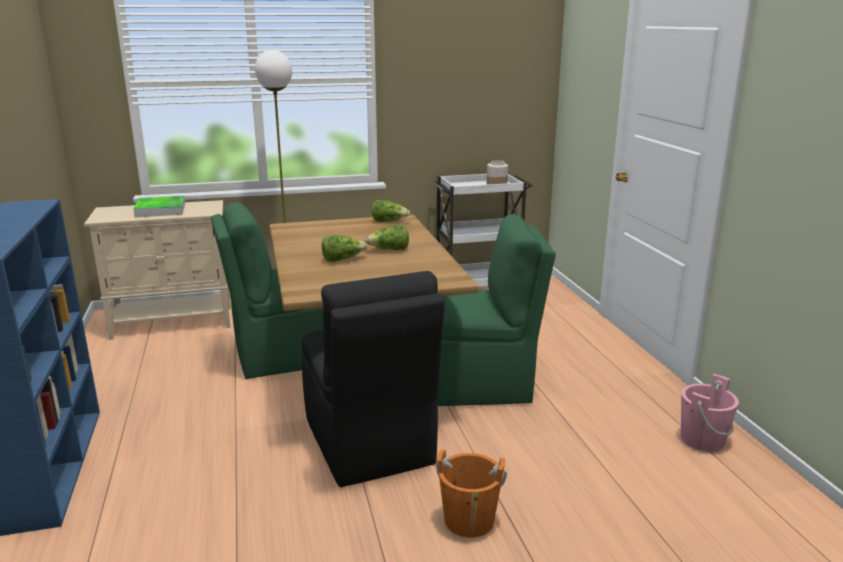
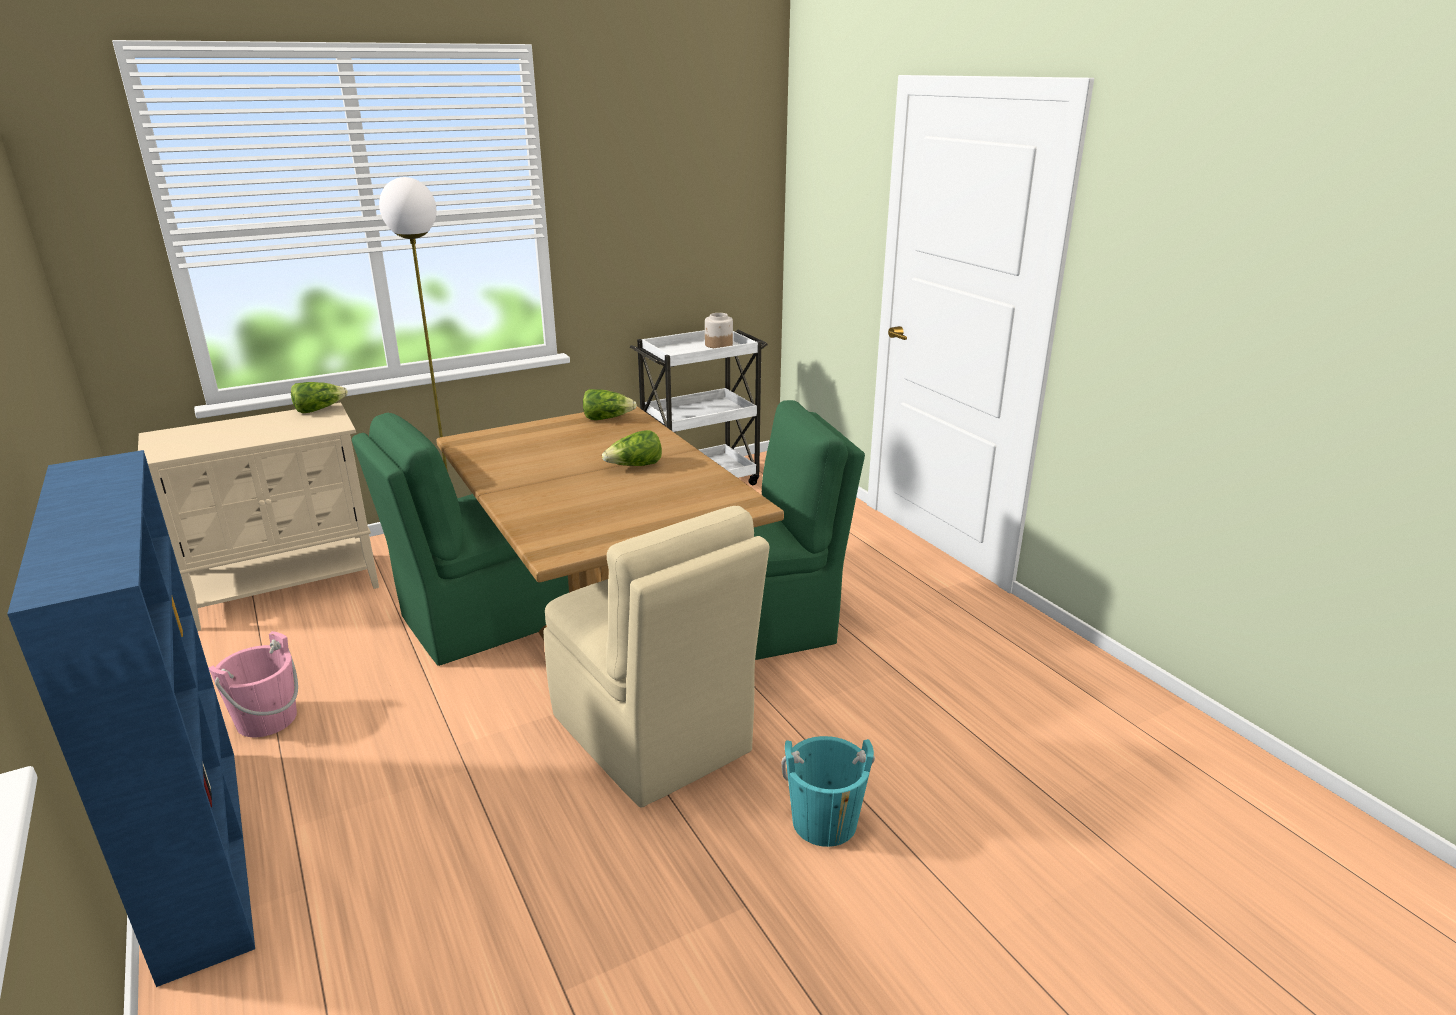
camera: 15 degrees left, 5 degrees up
(160, 210) = (252, 429): tray -> none
(342, 259) = (578, 488): lettuce -> lettuce (319, 409)
(369, 444) = (652, 736): black chair -> beige chair
(469, 520) = (824, 822): orange bucket -> turquoise bucket
(702, 439) = (1049, 662): pink bucket -> pink bucket (267, 719)

